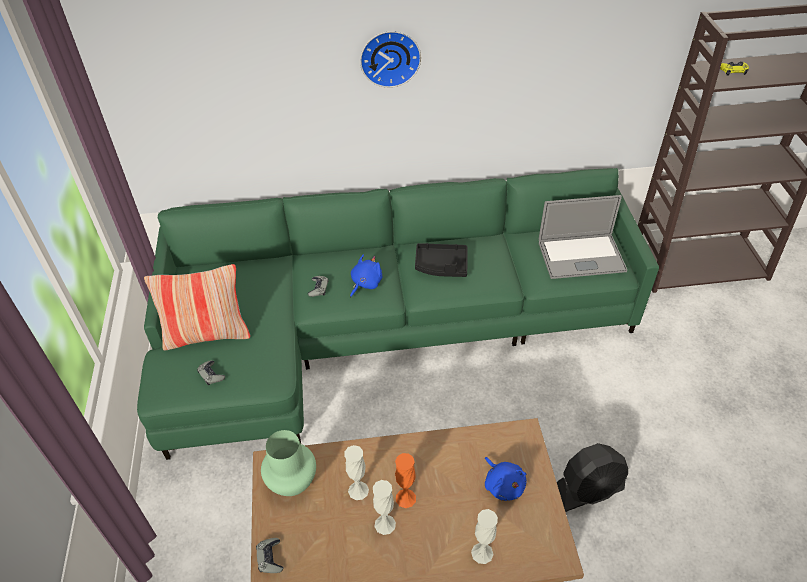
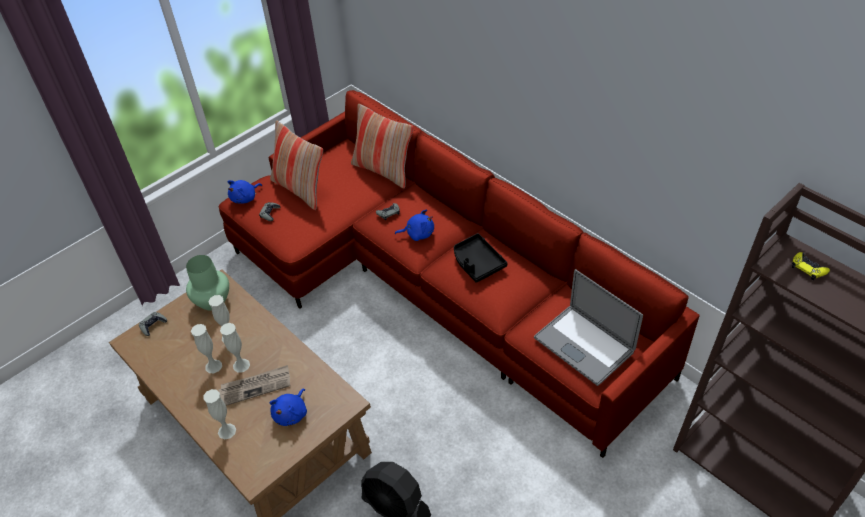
camera: 55 degrees right, 0 degrees up
(162, 385) = (245, 198): none -> blue plush toy
(256, 264) = (383, 170): none -> pillow
(379, 329) = (436, 286): green sofa -> red sofa
(390, 57) = (515, 61): wall clock -> none
(405, 498) = (241, 365): orange vase -> white vase
(444, 498) = (256, 386): none -> newspaper

